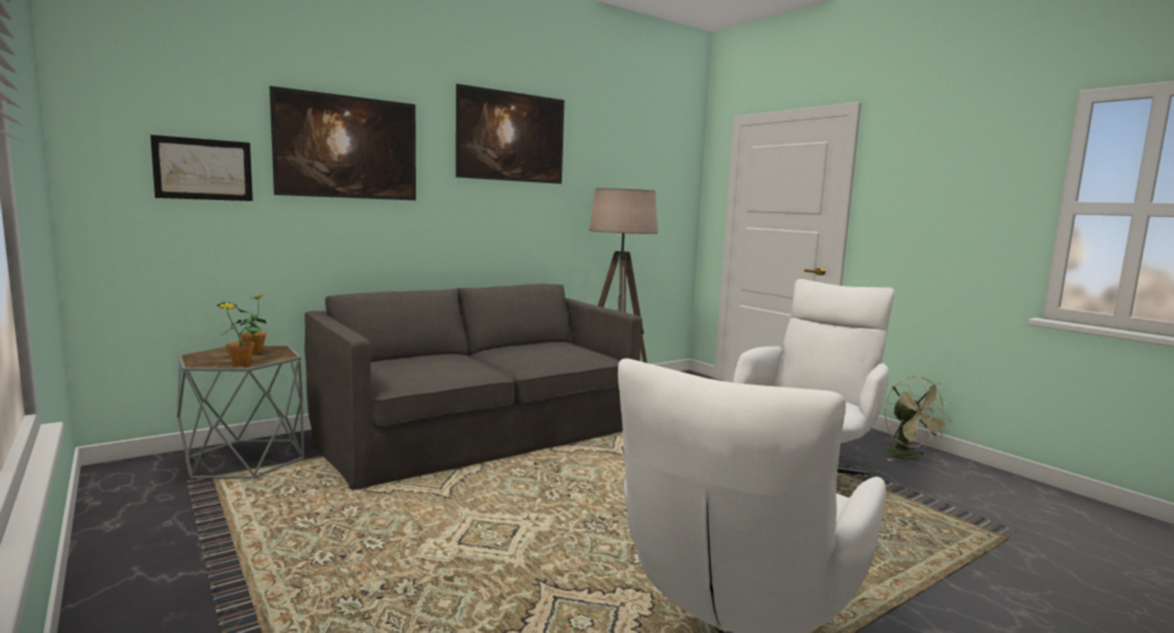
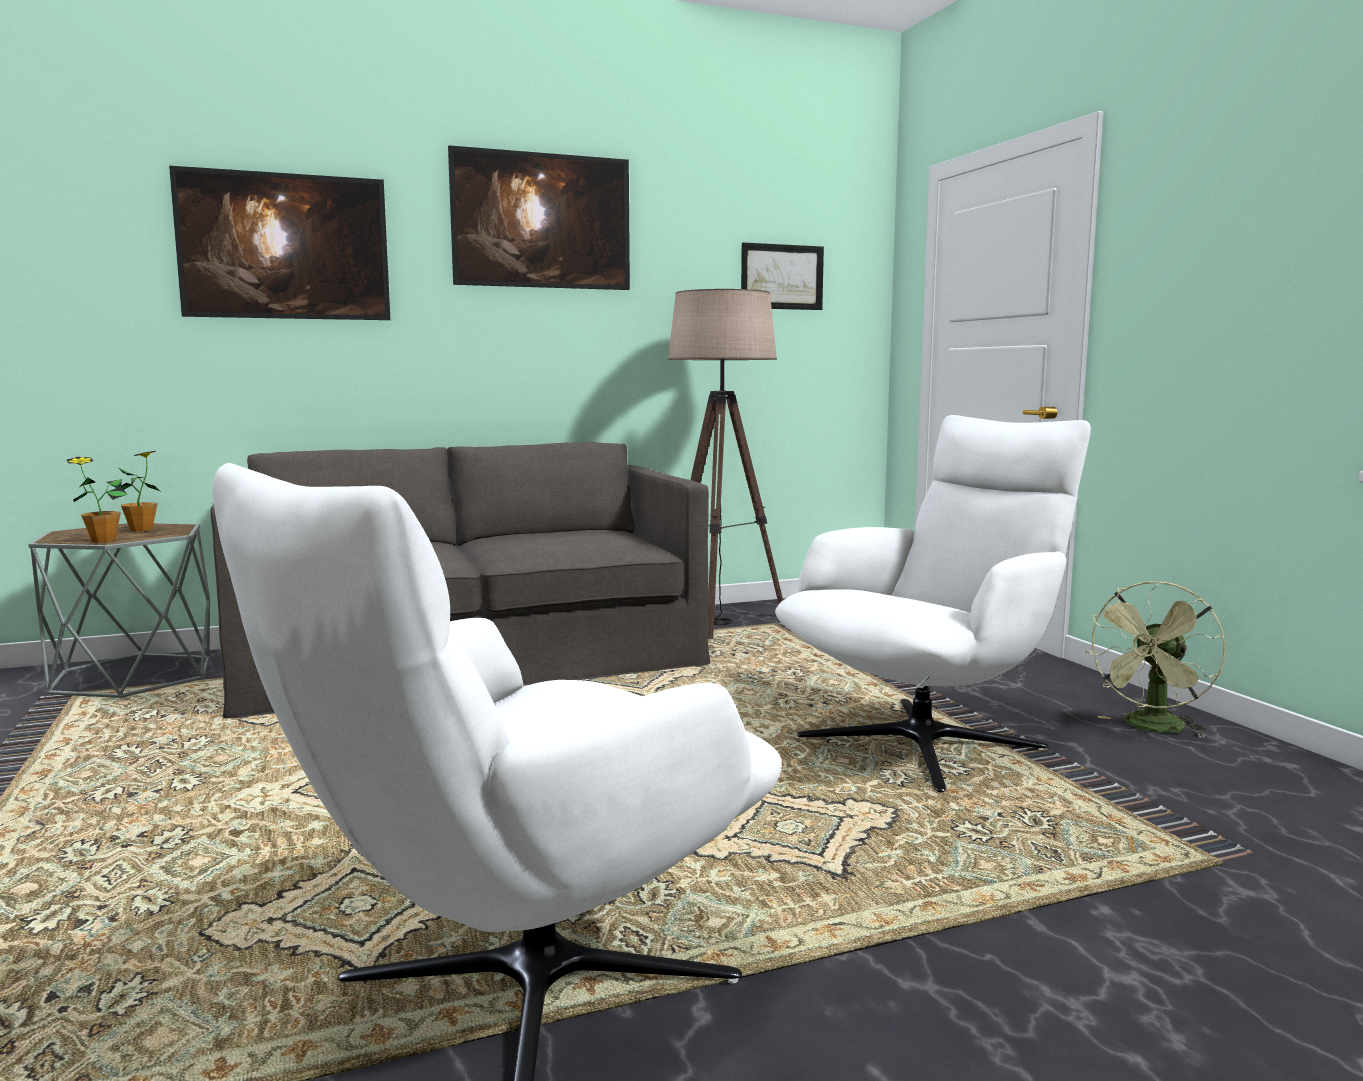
camera: 15 degrees right, 0 degrees up
(203, 169) = (85, 284): picture -> picture (782, 277)
(908, 457) = (1152, 728): green fan -> green fan turned 45 degrees clockwise

